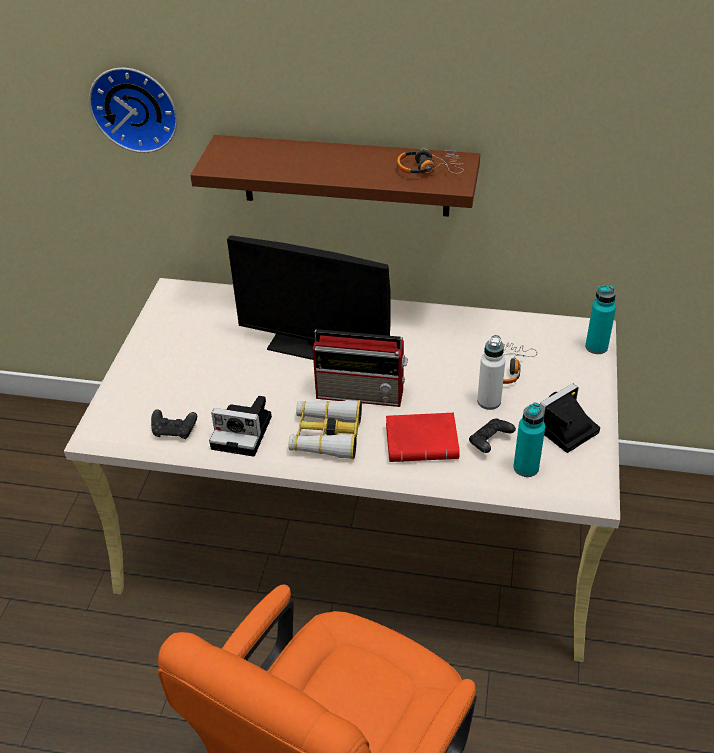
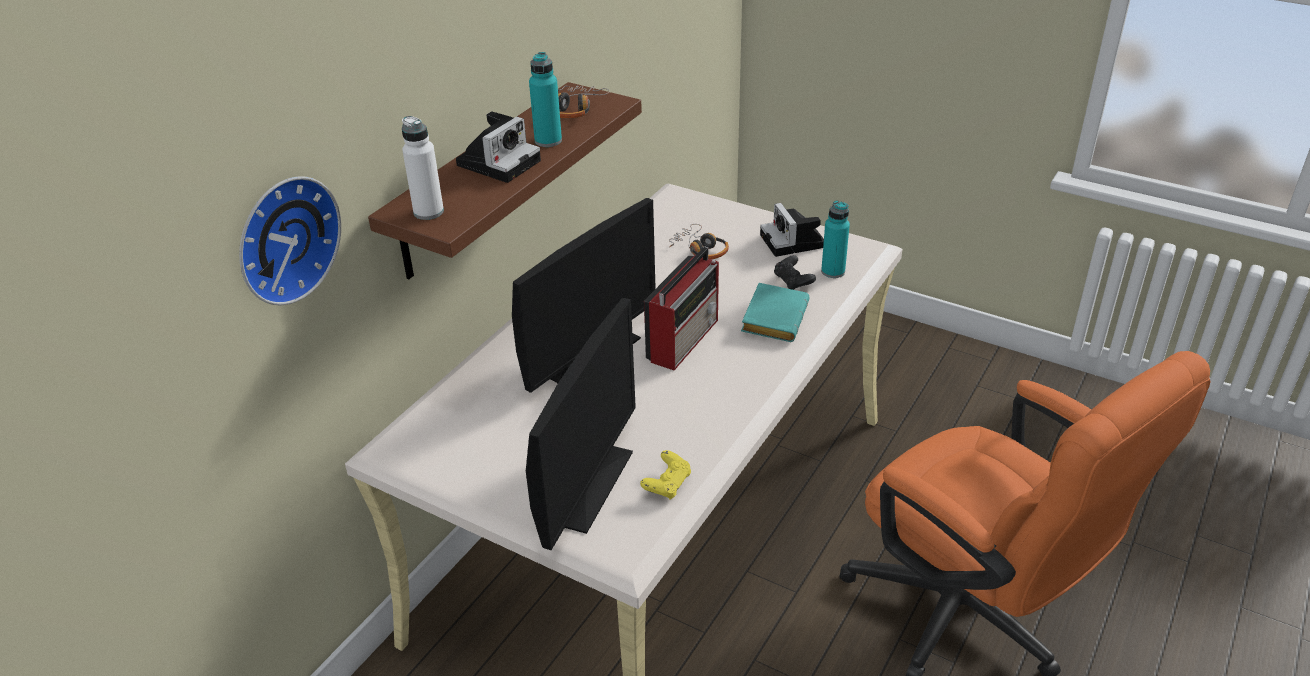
camera: 70 degrees left, 5 degrees down
(162, 388) = (585, 485): none -> monitor
(174, 431) = (667, 484): black game controller -> yellow game controller
(244, 432) = (698, 430): camera -> camera (500, 161)
(326, 435) = (733, 374): binoculars -> none
(423, 441) = (773, 317): red book -> turquoise book
(489, 401) = (739, 269): white bottle -> white bottle (428, 212)
(596, 347) = (702, 198): turquoise bottle -> turquoise bottle (548, 141)

